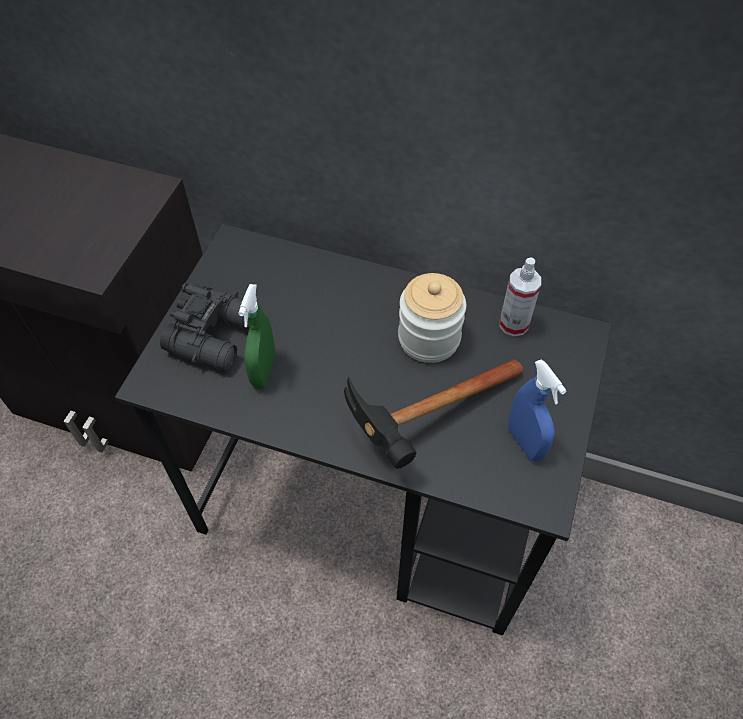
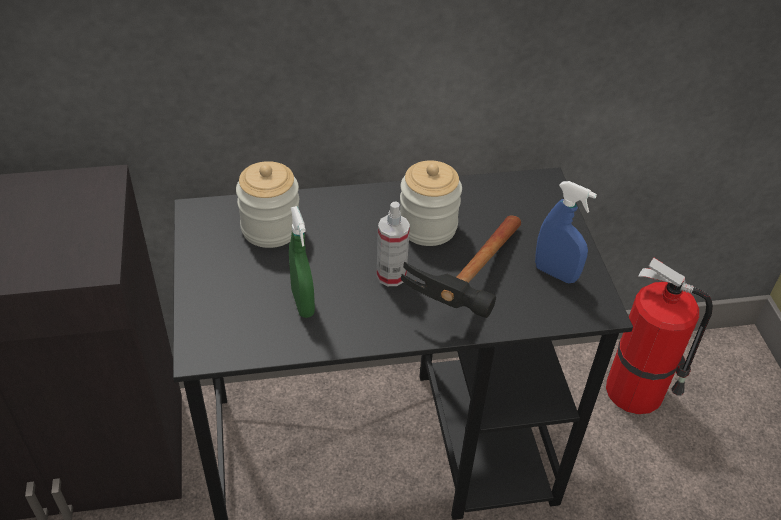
camera: 30 degrees left, 10 degrees down
(217, 335) = (238, 290): black binoculars -> none
(284, 283) = (271, 228): none -> jar
(513, 324) = (487, 193): spray bottle -> spray bottle (391, 275)
(648, 562) = (637, 391): none -> fire extinguisher

